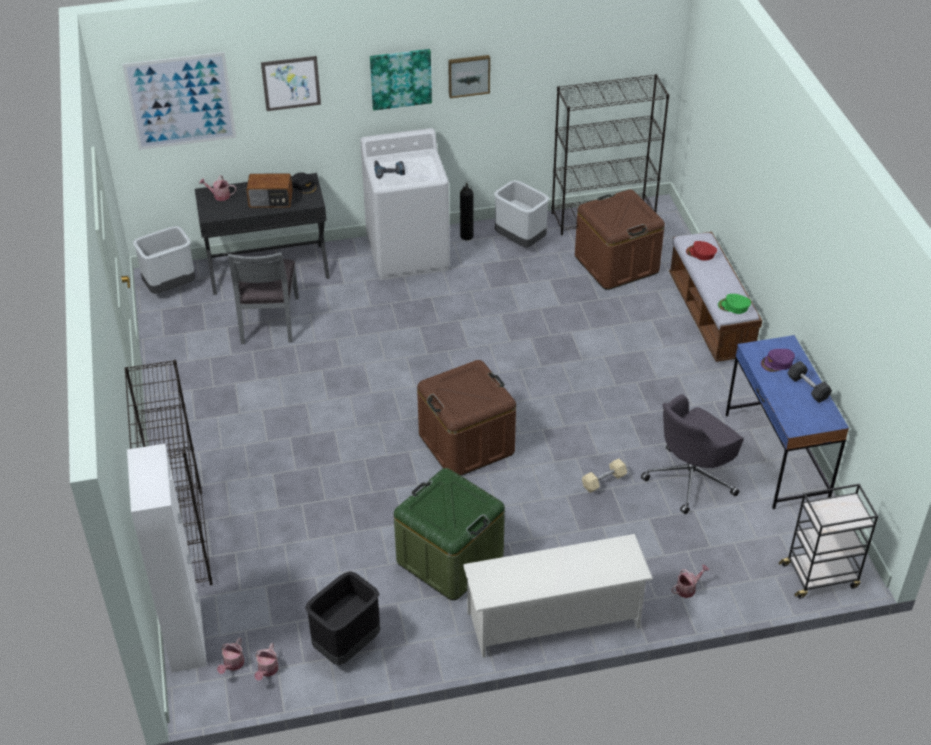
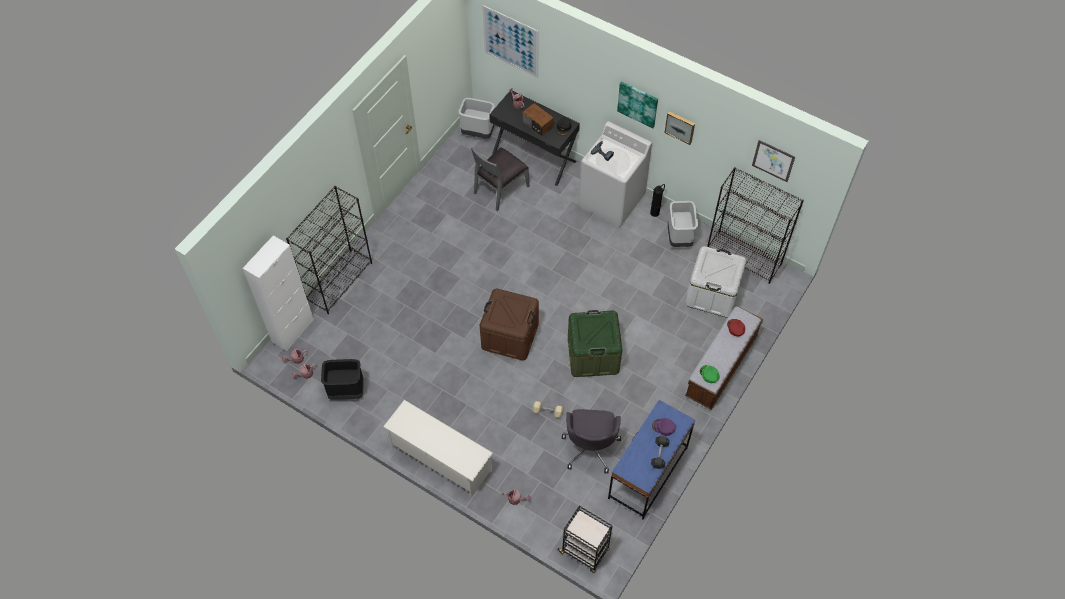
camera: 45 degrees right, 15 degrees up
(291, 83) = (573, 68): picture -> picture (773, 160)
(450, 559) = (433, 389): green storage box -> green storage box (593, 355)
(616, 264) = (712, 294): brown storage box -> white storage box
(691, 478) = (590, 447): grey office chair -> grey office chair turned 90 degrees counterclockwise

